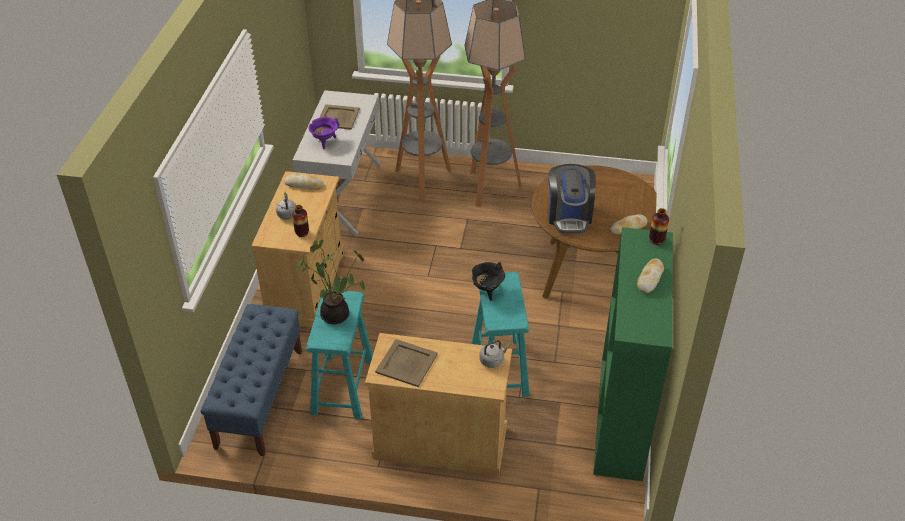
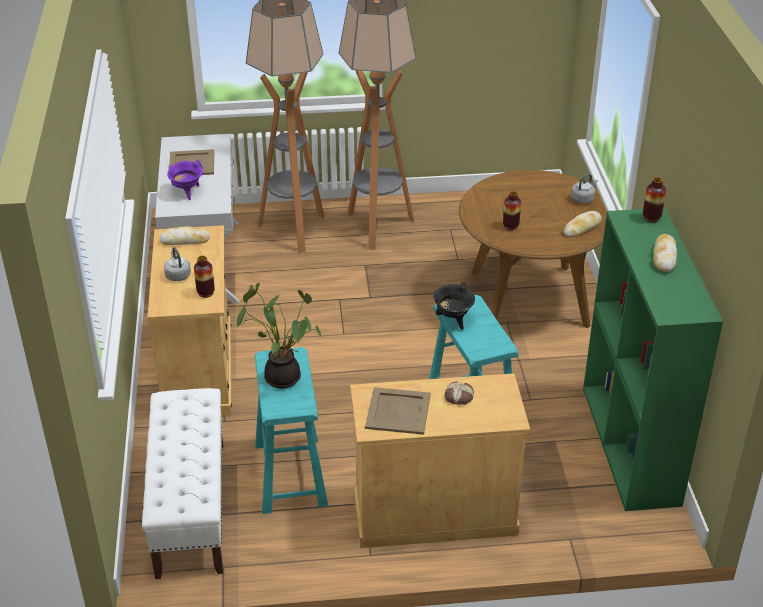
camera: 15 degrees left, 5 degrees down
(259, 397) = (191, 507): blue bench -> white bench
(459, 360) = (459, 396): none -> bread
(492, 360) = (498, 389): grey kettle -> grey kettle (583, 199)
(569, 216) = (510, 226): coffee machine -> vase

